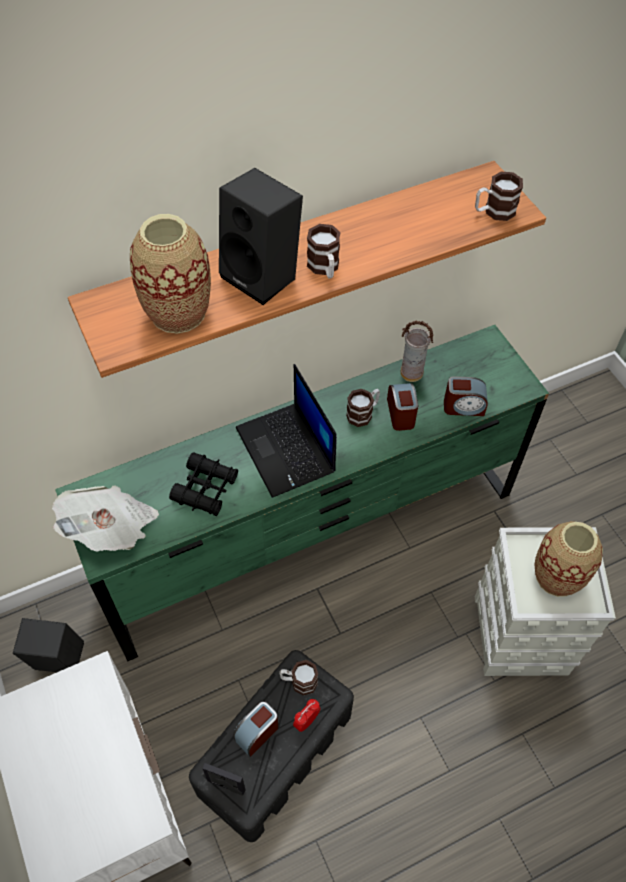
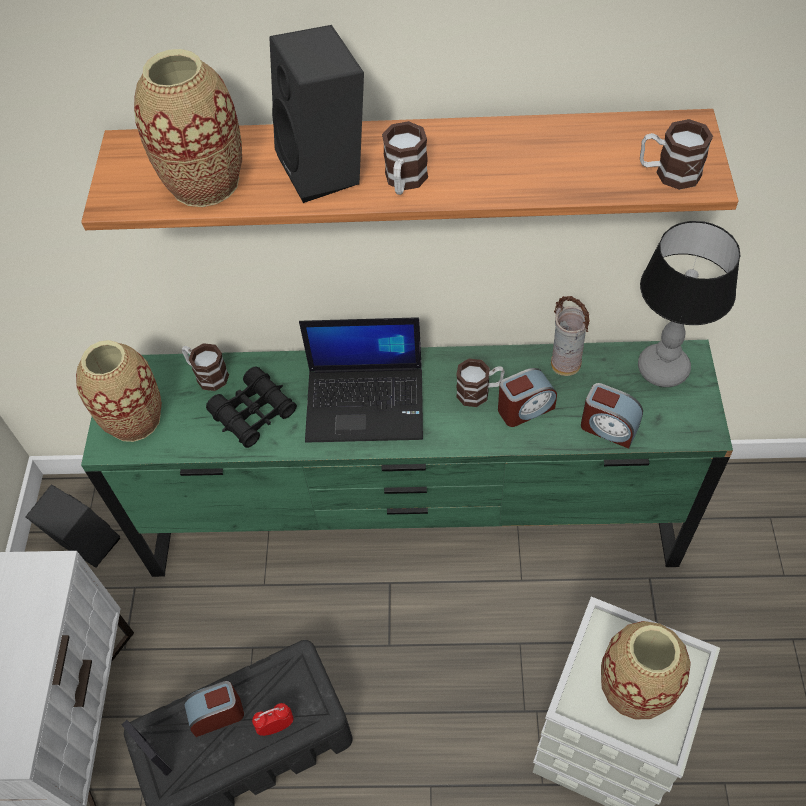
camera: 30 degrees right, 0 degrees up
(111, 529) = (134, 419): newspaper -> vase
(287, 450) = (366, 403): laptop -> laptop turned 90 degrees counterclockwise
(298, 681) = (291, 678): mug -> mug (207, 375)
(401, 414) = (525, 408): alarm clock -> alarm clock turned 45 degrees clockwise
(476, 353) = (662, 368): none -> table lamp

